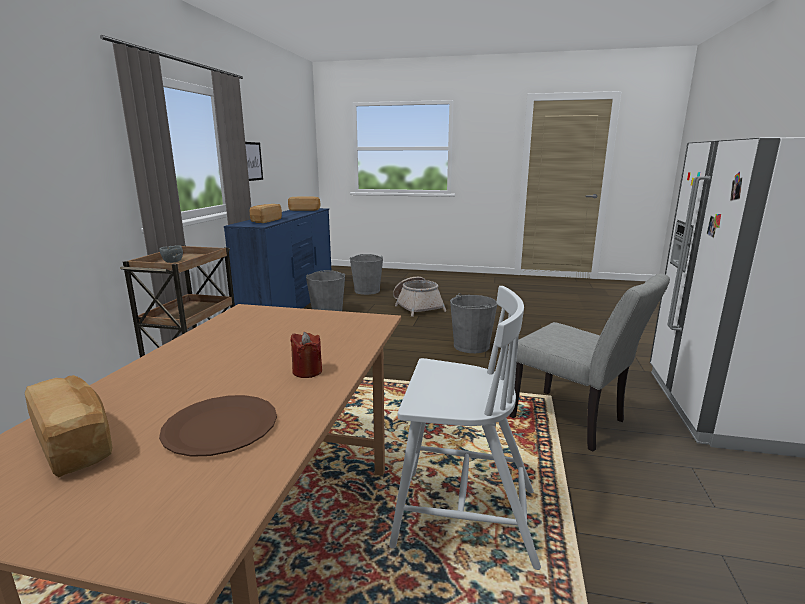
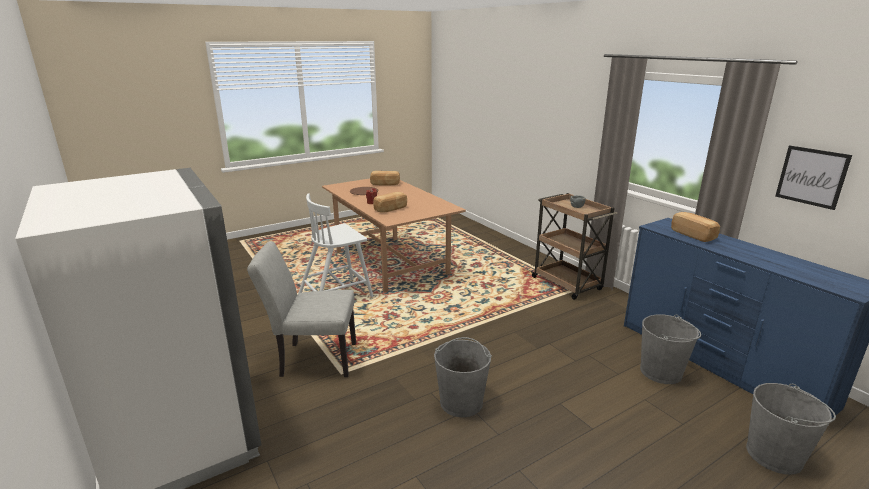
camera: 135 degrees right, 5 degrees up
(304, 210) = (832, 279): bread -> bread (391, 209)
(417, 307) = (635, 451): basket -> none

